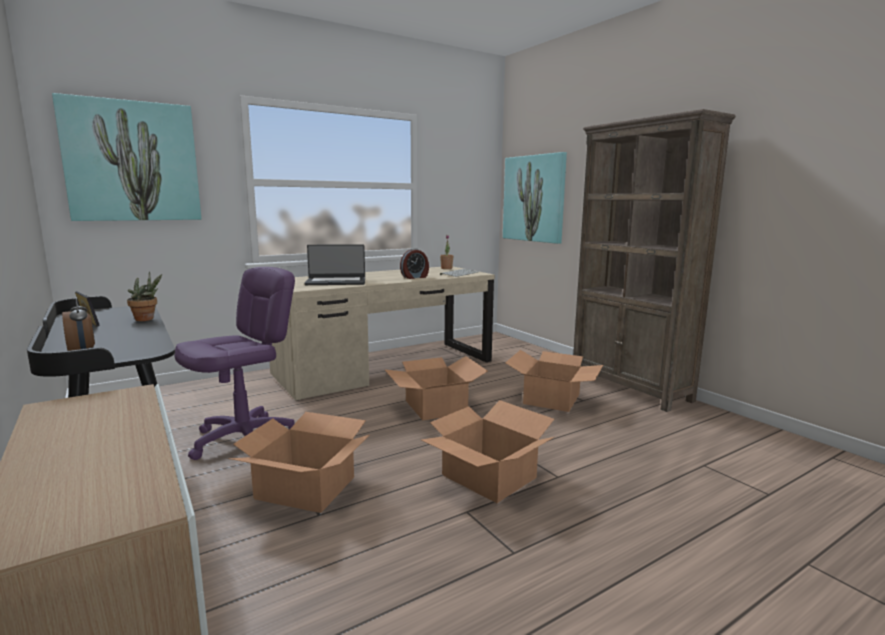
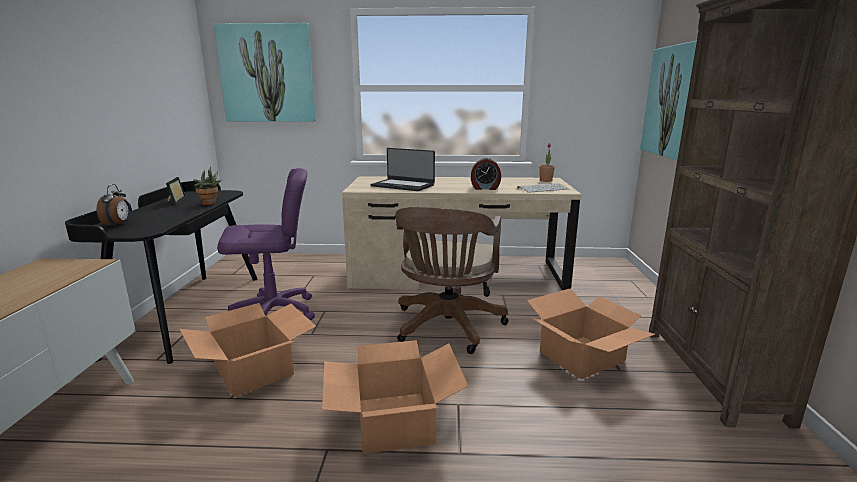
camera: 35 degrees right, 5 degrees up
(435, 407) = (447, 328): cardboard box -> brown office chair

